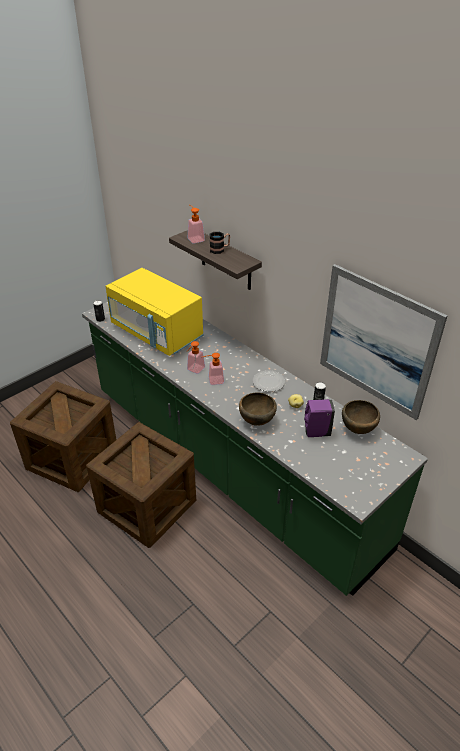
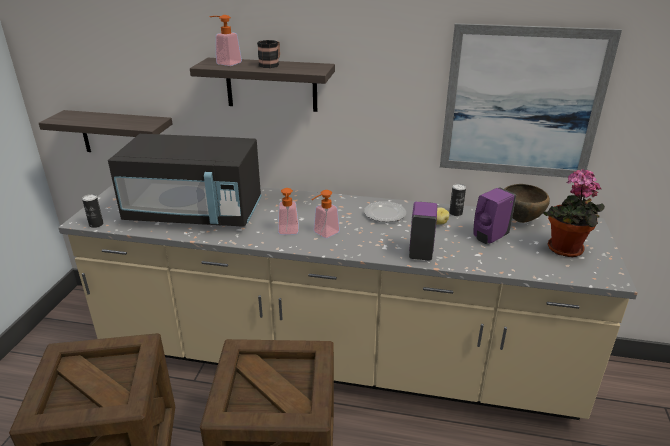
camera: 35 degrees left, 10 degrees down
(147, 257) = (120, 134): none -> shelf
(157, 333) = (195, 213): yellow microwave -> black microwave
(230, 466) = (335, 359): green counter -> beige counter
(256, 421) = (421, 252): brown bowl -> purple soap dispenser
(355, 467) = (565, 250): none -> potted plant

